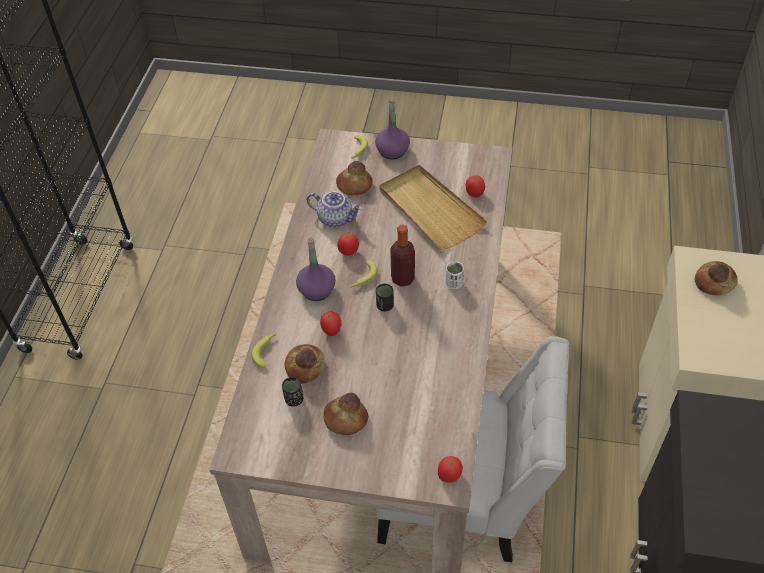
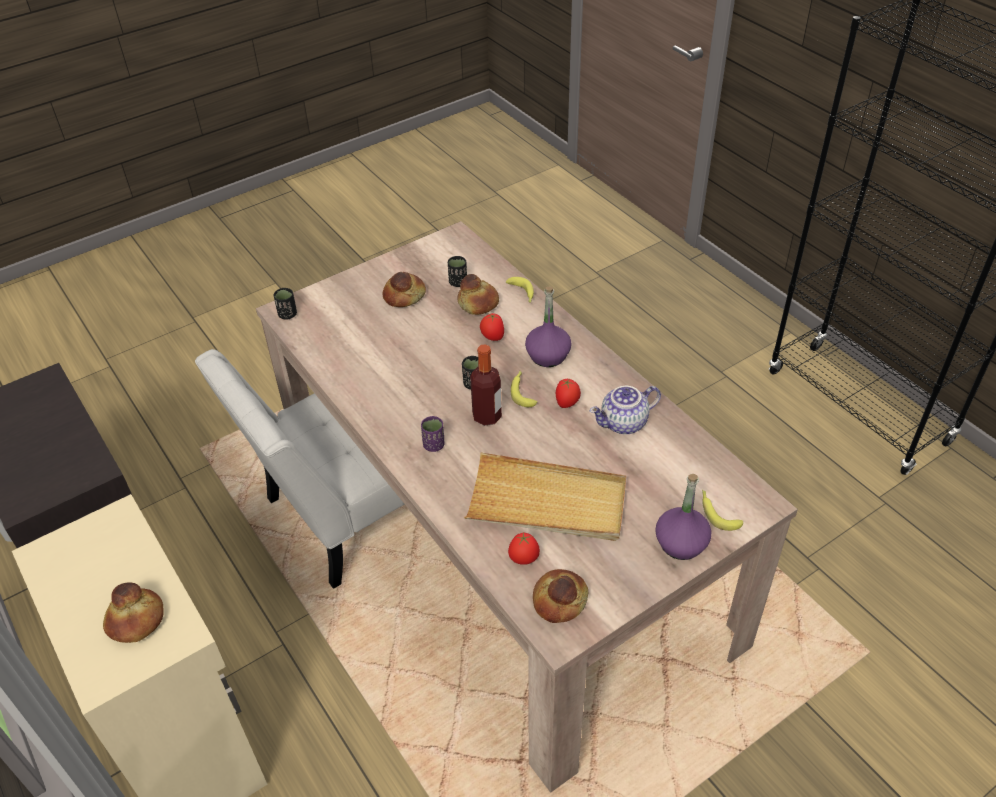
camera: 135 degrees right, 5 degrees down
(354, 186) = (657, 469): bread -> bread (560, 601)
(449, 476) = (287, 315): tomato -> black cup
(454, 283) = (434, 445): white cup -> purple cup

